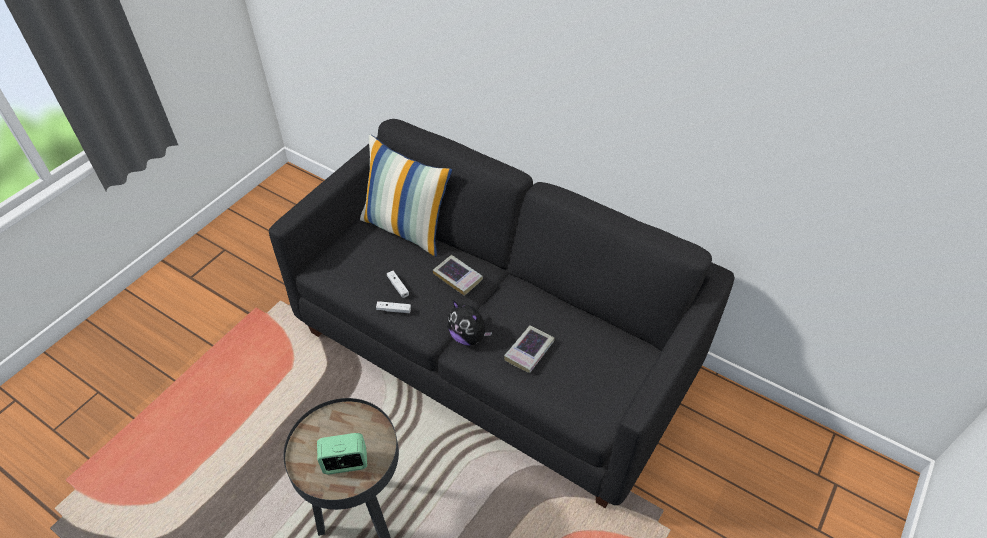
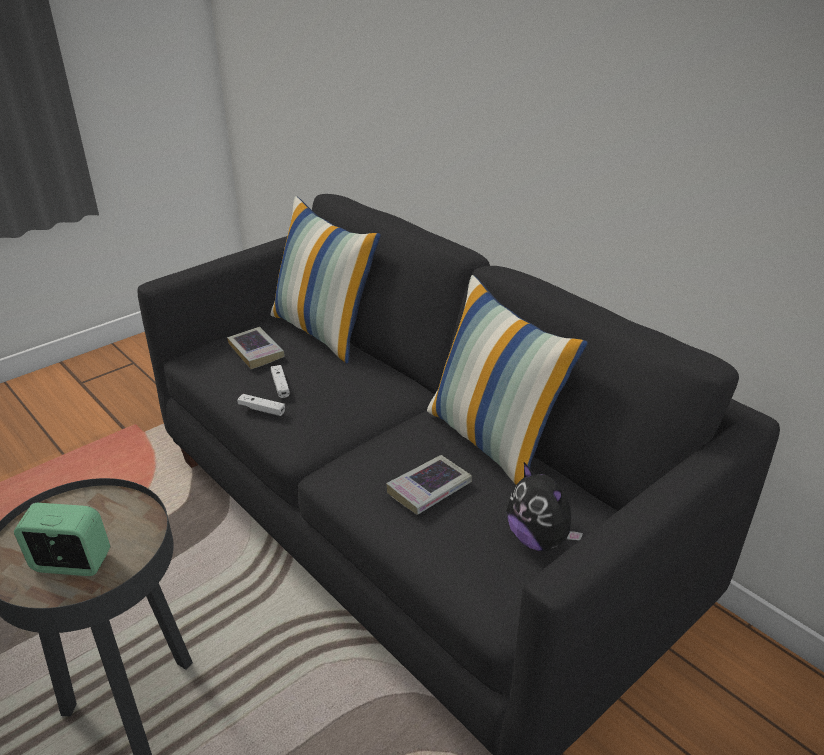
camera: 15 degrees right, 15 degrees down
(458, 277) = (365, 388): book -> book (256, 352)
(468, 336) = (350, 459): plush toy -> plush toy (539, 539)
(556, 303) = (493, 440): none -> pillow

